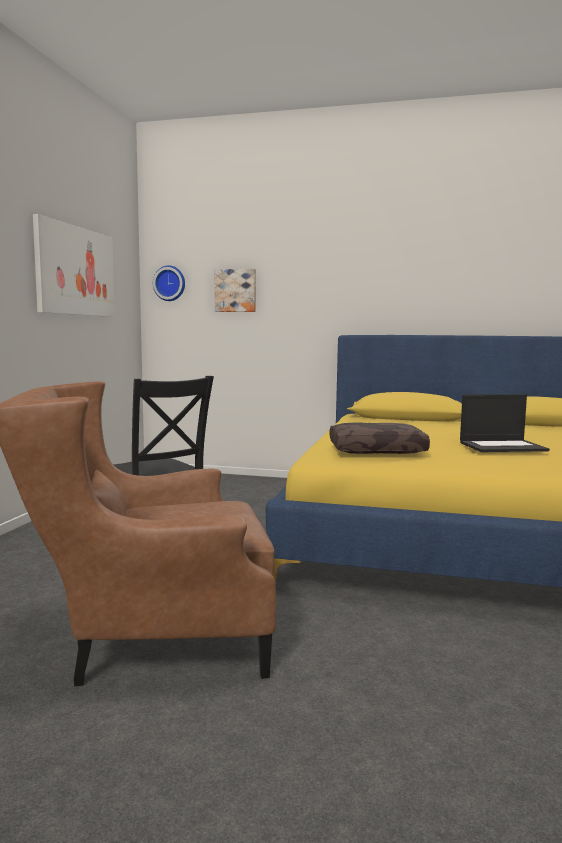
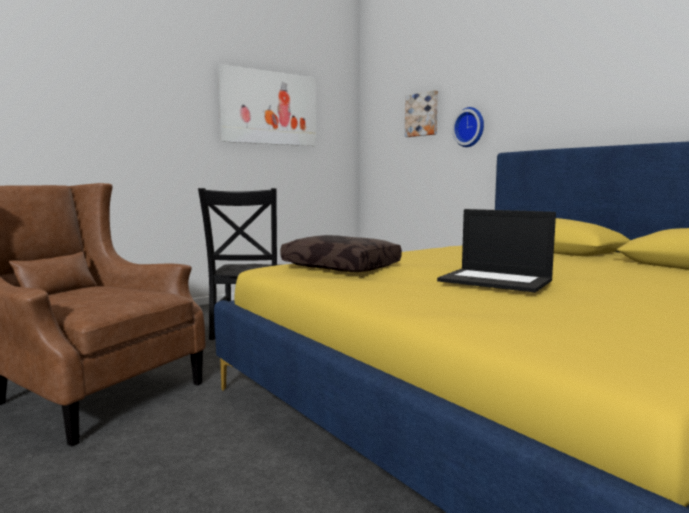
camera: 40 degrees right, 0 degrees up
(170, 283) = (377, 114): wall clock -> wall clock (470, 127)

